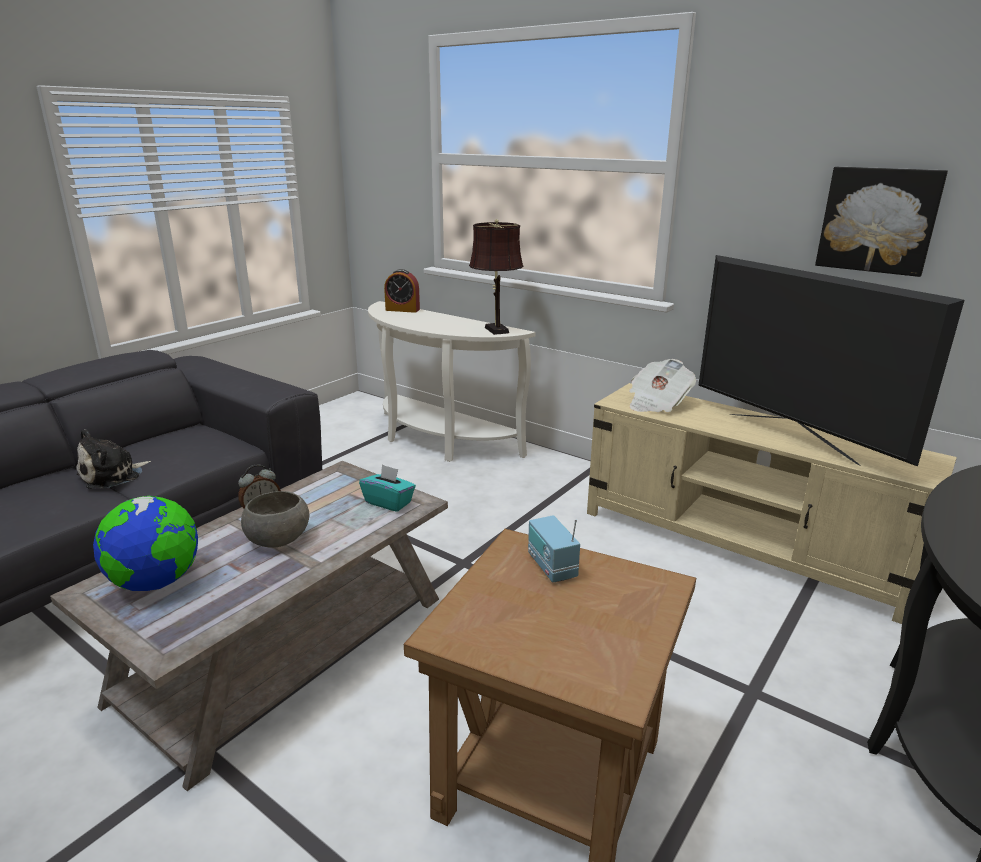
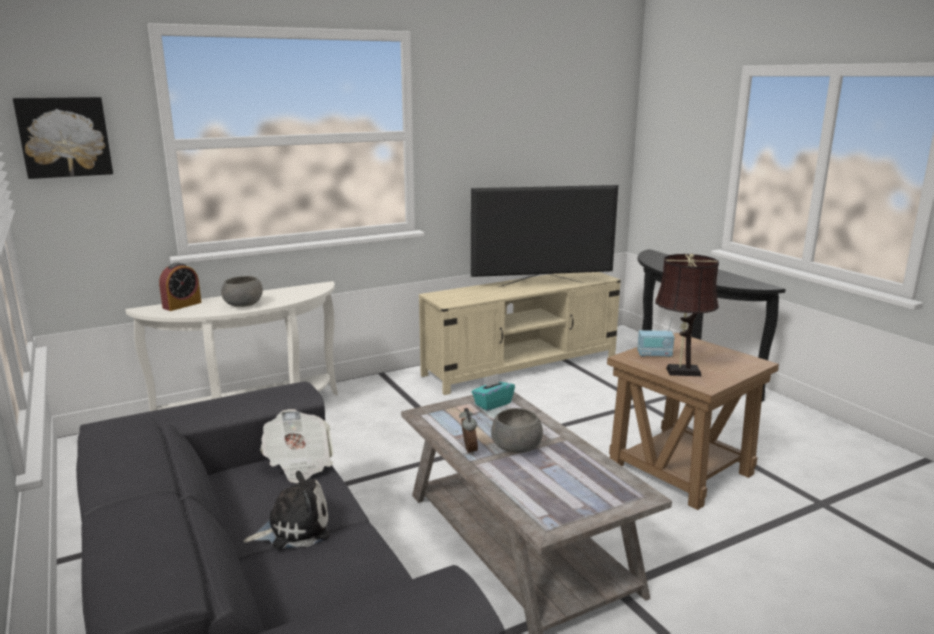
camera: 65 degrees left, 5 degrees down
(113, 475) = (294, 528): plush toy -> plush toy turned 90 degrees counterclockwise
(156, 583) = (551, 498): globe -> none
(423, 322) = (243, 304): none -> grey bowl
(495, 329) = (307, 288): brown table lamp -> brown table lamp (679, 372)
(657, 403) = (463, 296): newspaper -> newspaper (299, 463)
(878, 220) = (525, 154): picture -> picture (64, 137)

